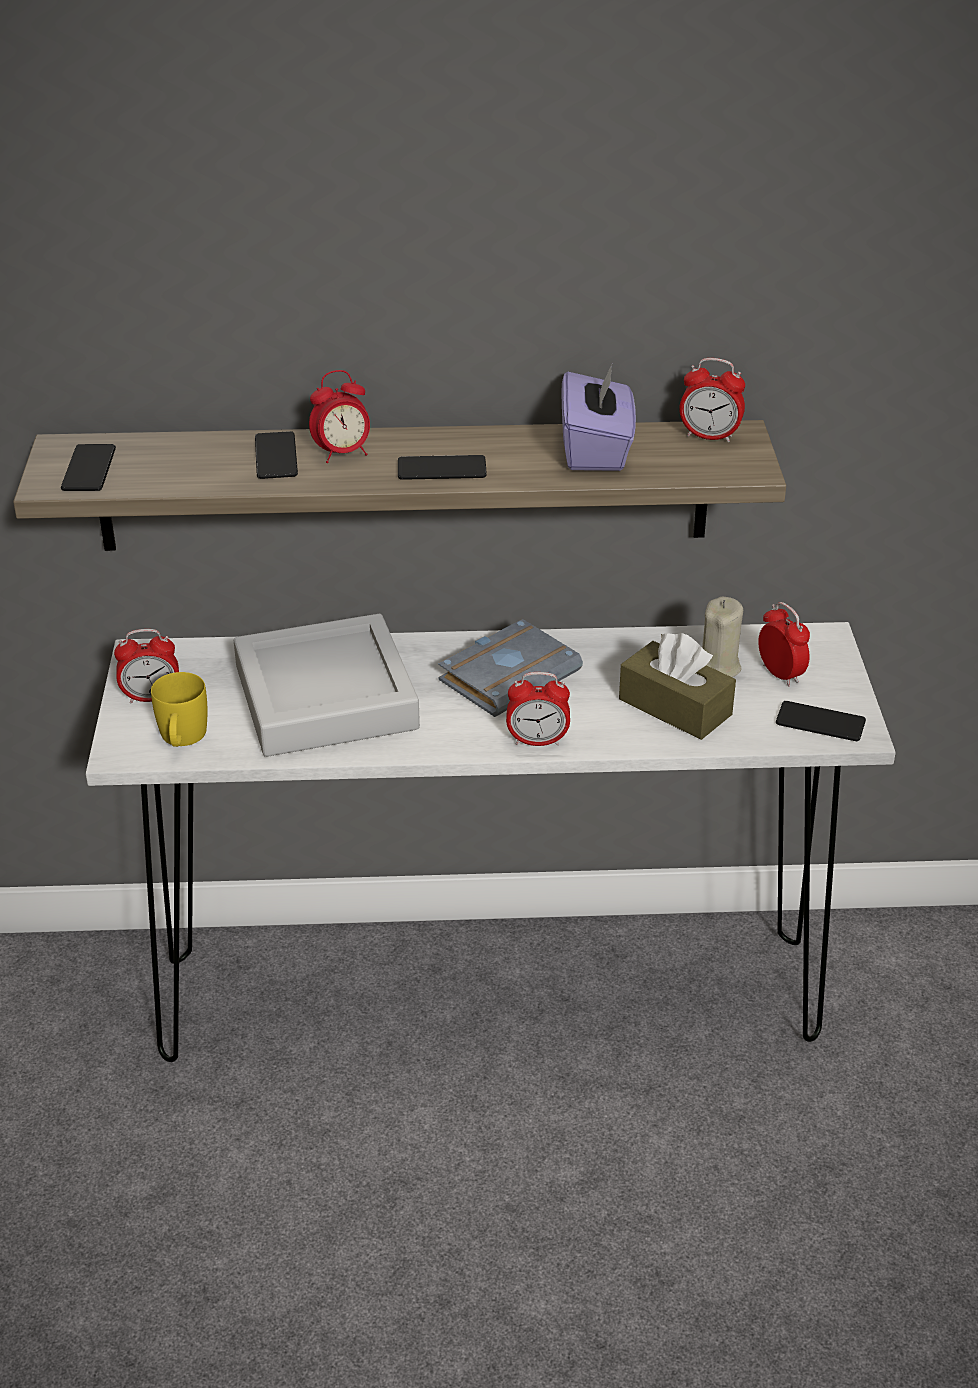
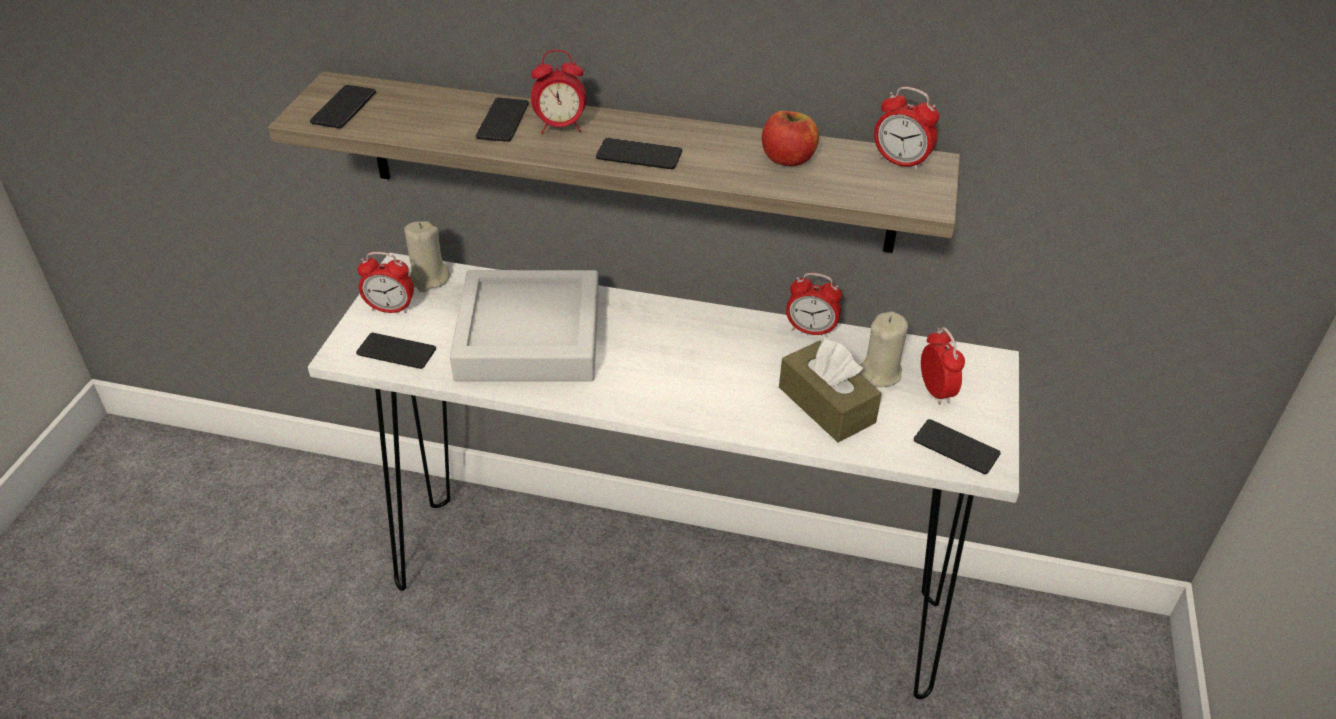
camera: 15 degrees right, 5 degrees up
(179, 659) = (428, 279): none -> beige candle
(182, 739) = (396, 352): yellow mug -> phone
(509, 674) = (692, 344): grey book -> none
(537, 741) = (690, 413): alarm clock -> alarm clock (810, 330)
(596, 450) = (788, 159): purple tissue box -> apple

